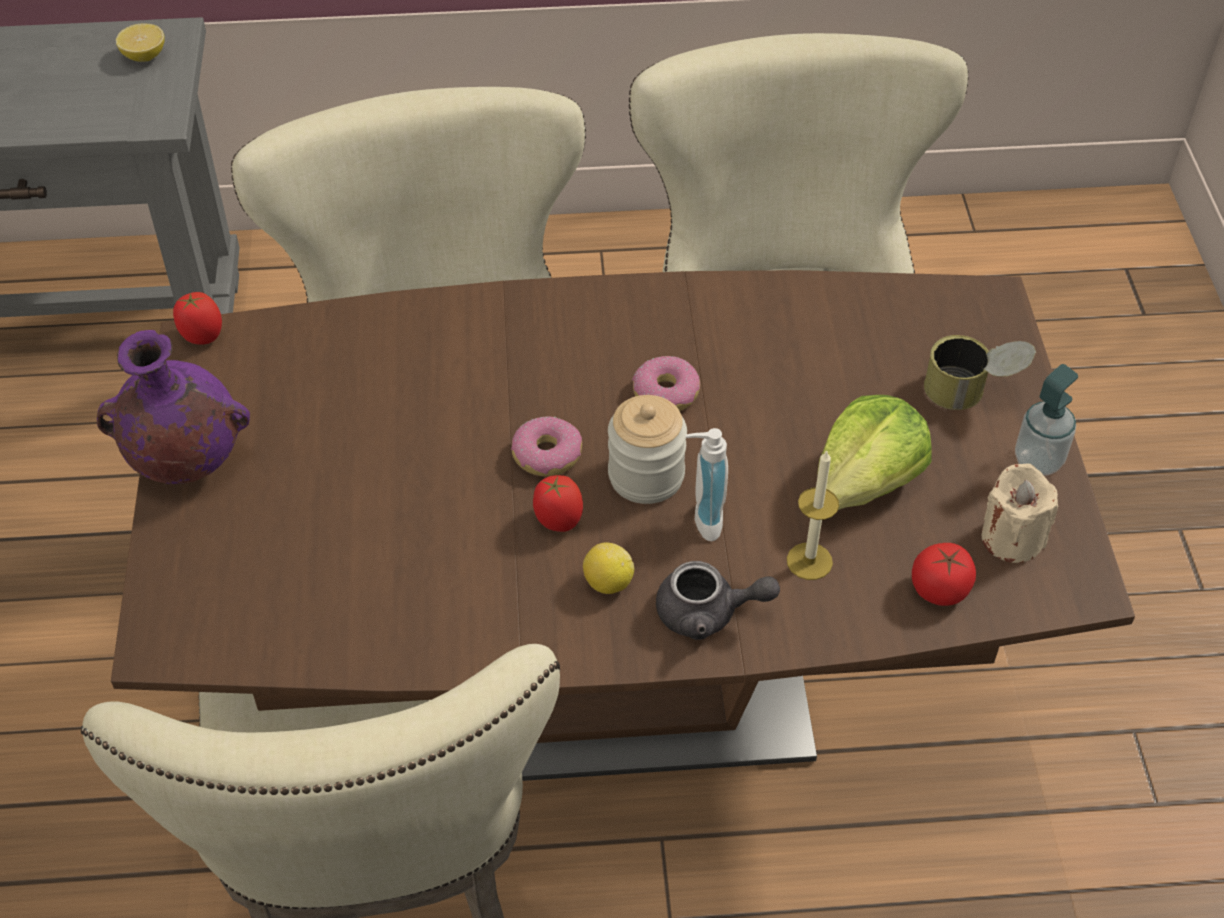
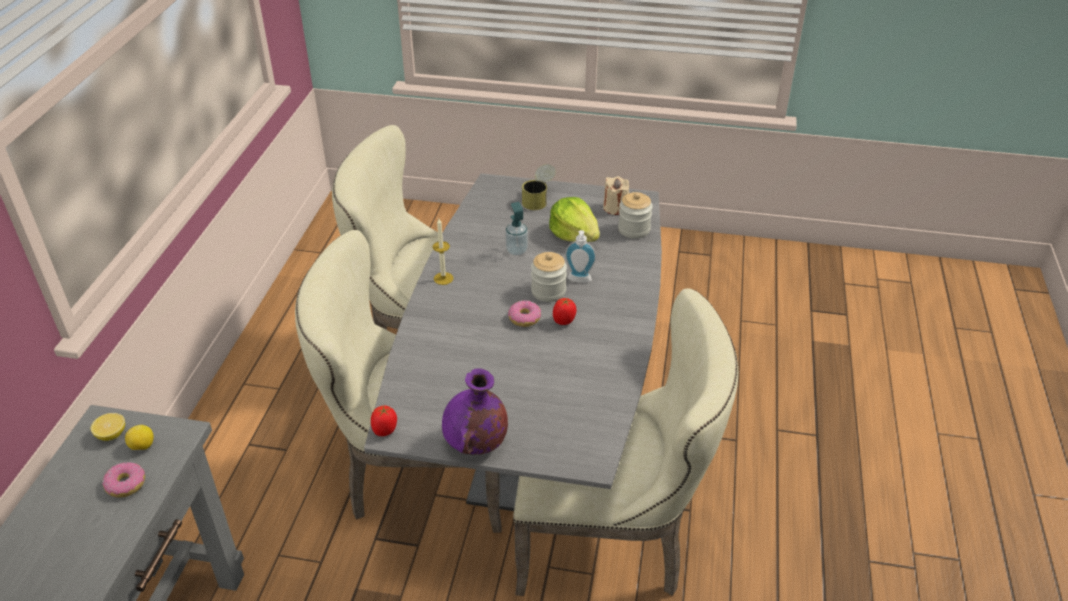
camera: 75 degrees left, 10 degrees down
(607, 582) = (603, 312): lemon -> lemon (142, 446)
(612, 691) = (534, 437): brown dining table -> grey dining table
(666, 394) = (503, 277): donut -> donut (126, 484)
(708, 613) = (628, 288): grey teapot -> none
(809, 561) = (610, 257): candle -> candle (443, 278)
(940, 589) = (634, 229): tomato -> jar
(1038, 461) = (580, 193): soap dispenser -> soap dispenser (516, 251)

